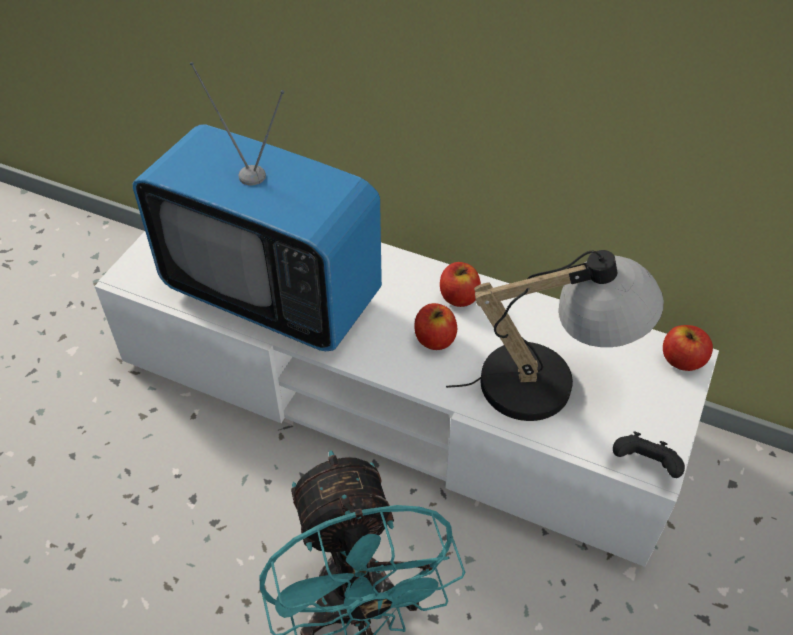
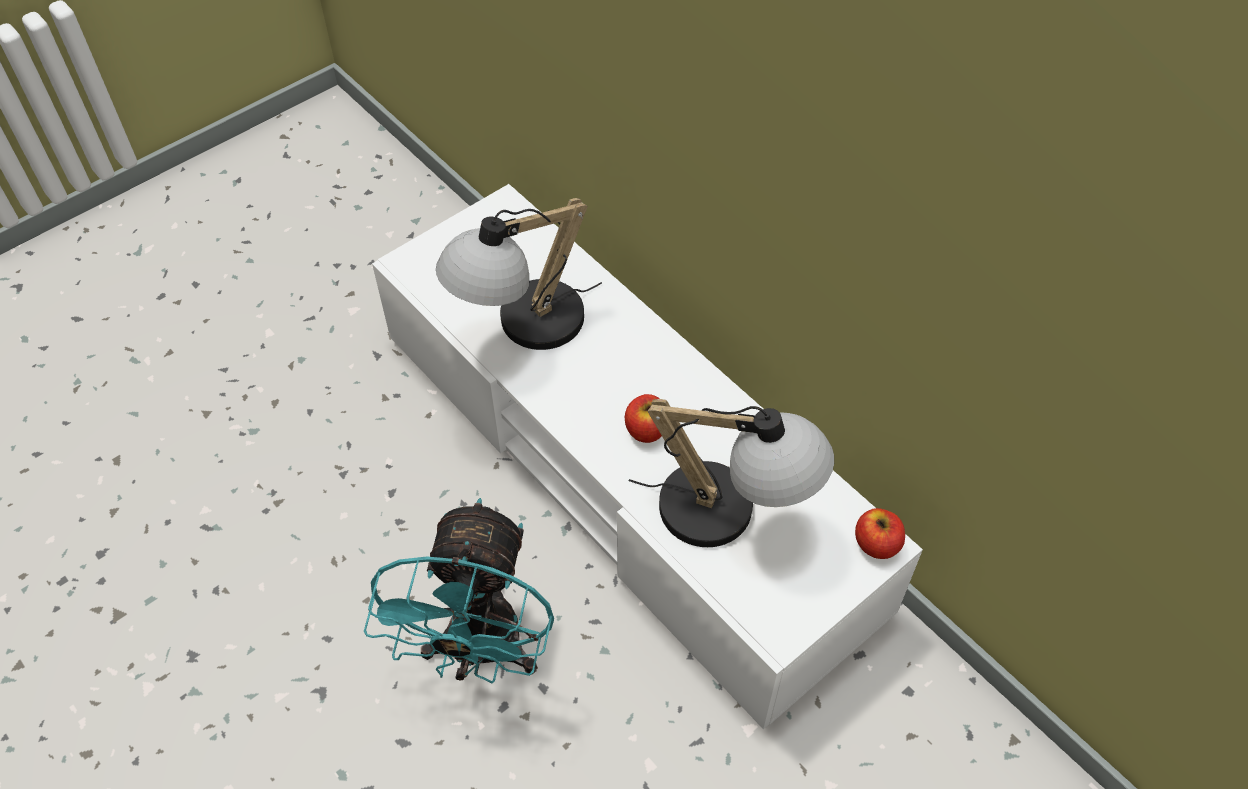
camera: 25 degrees right, 5 degrees up
(272, 294) = (522, 329): television -> table lamp
(458, 297) = (694, 396): apple -> none
(644, 465) = (768, 629): black game controller -> none

